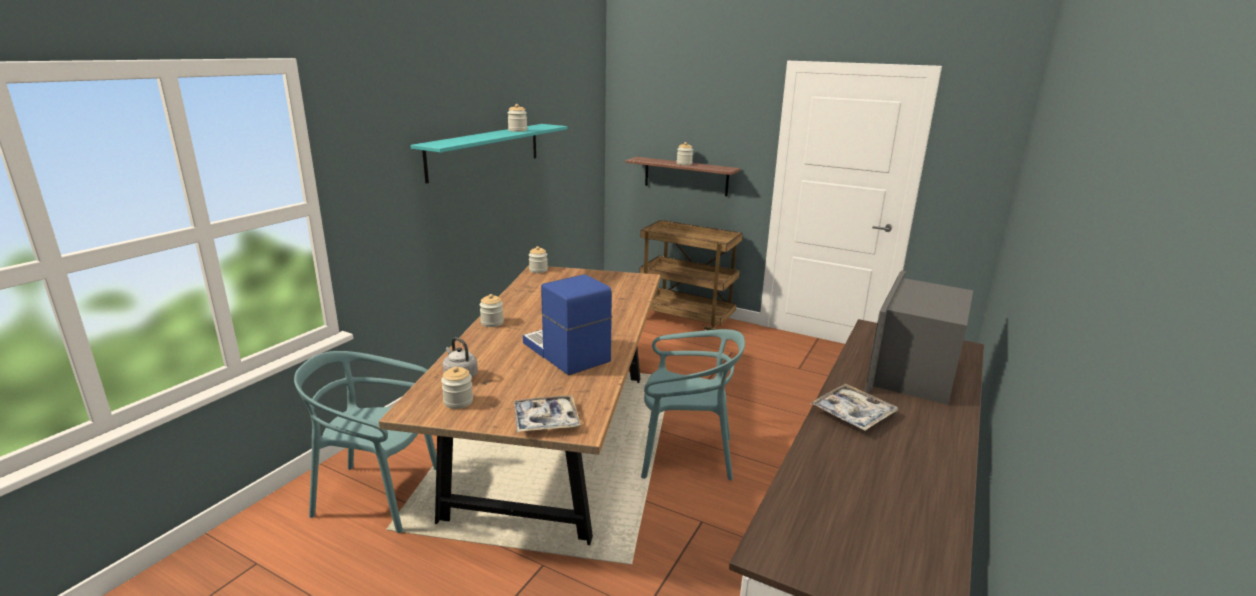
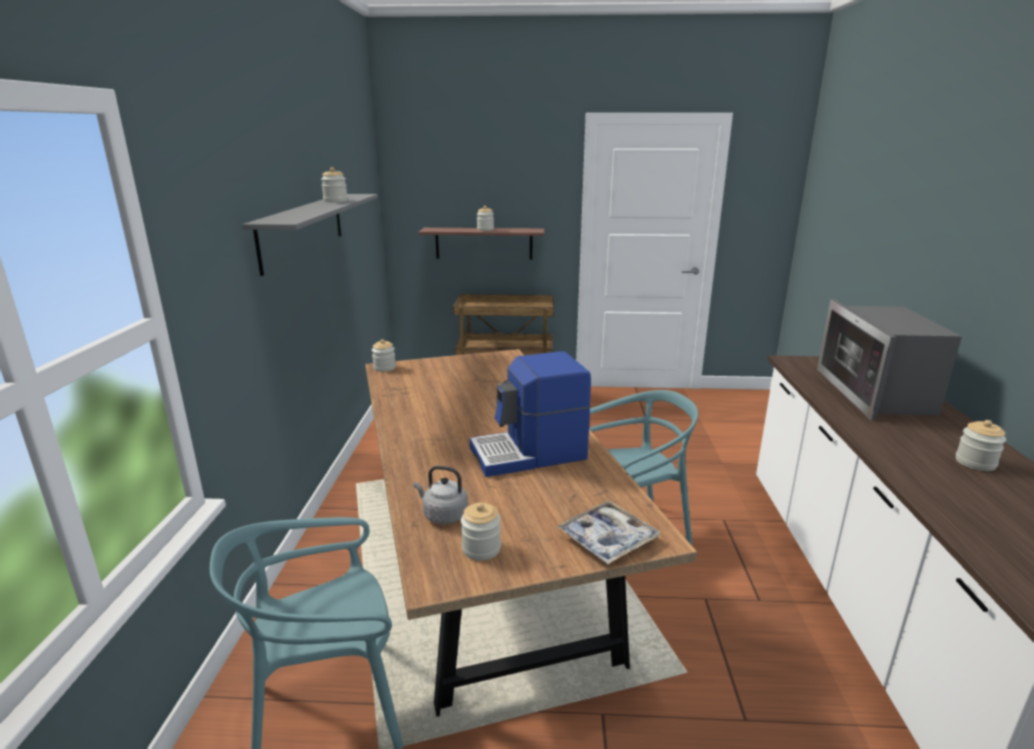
camera: 25 degrees left, 0 degrees up
(485, 151) = (303, 229): turquoise shelf -> grey shelf
(492, 323) = (403, 439): jar -> jar (975, 463)
(565, 353) = (529, 454): coffee machine -> coffee machine turned 45 degrees counterclockwise
(852, 414) = (894, 444): tray -> none

